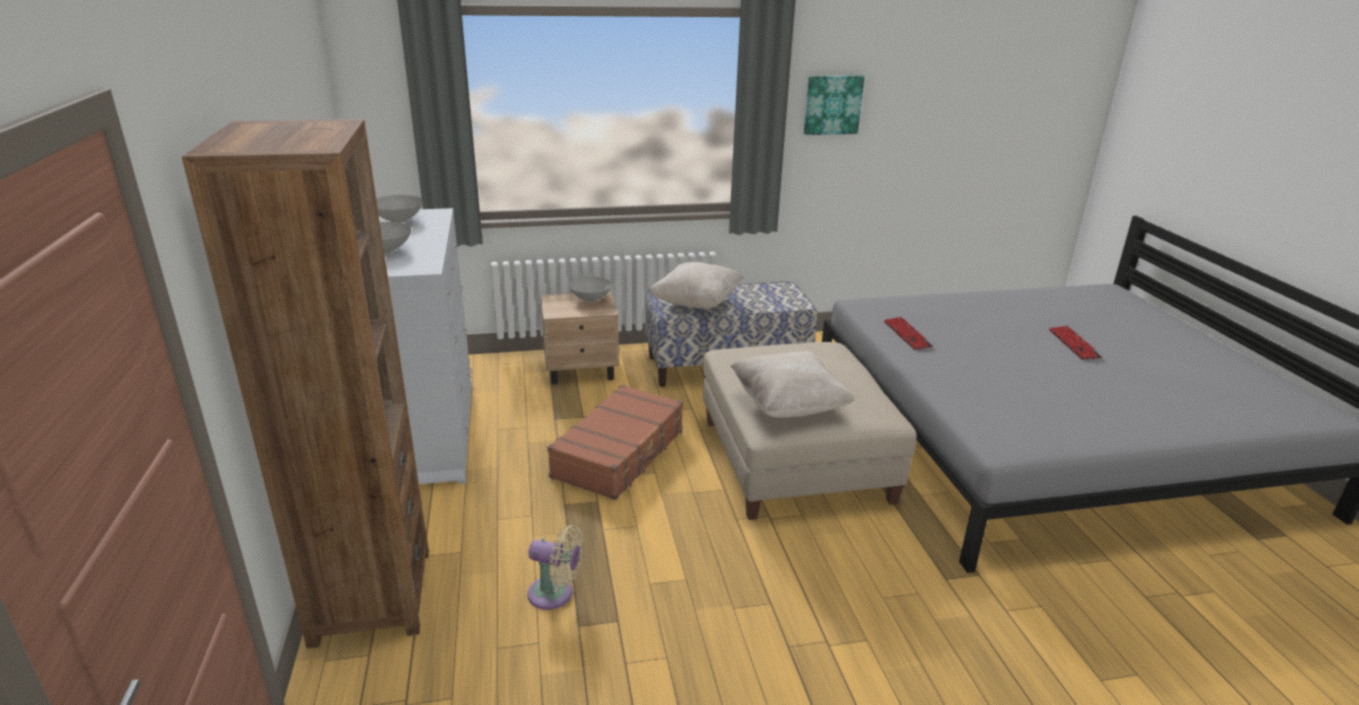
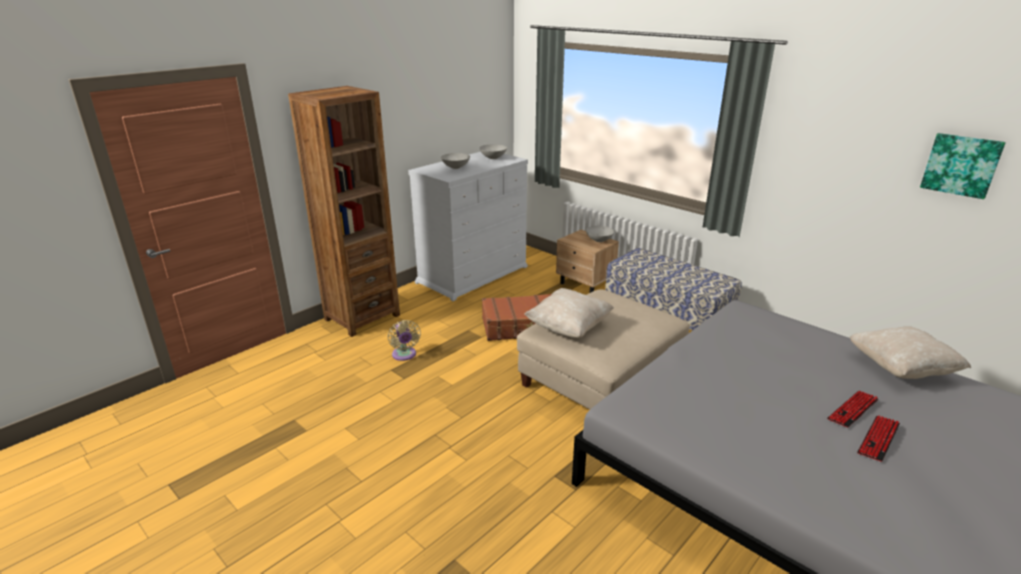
camera: 55 degrees right, 0 degrees up
(696, 303) = (647, 265): beige pillow -> beige pillow (901, 369)
(832, 104) = (808, 145): picture -> picture (961, 165)
(907, 335) = (726, 336): keyboard -> keyboard (878, 439)

